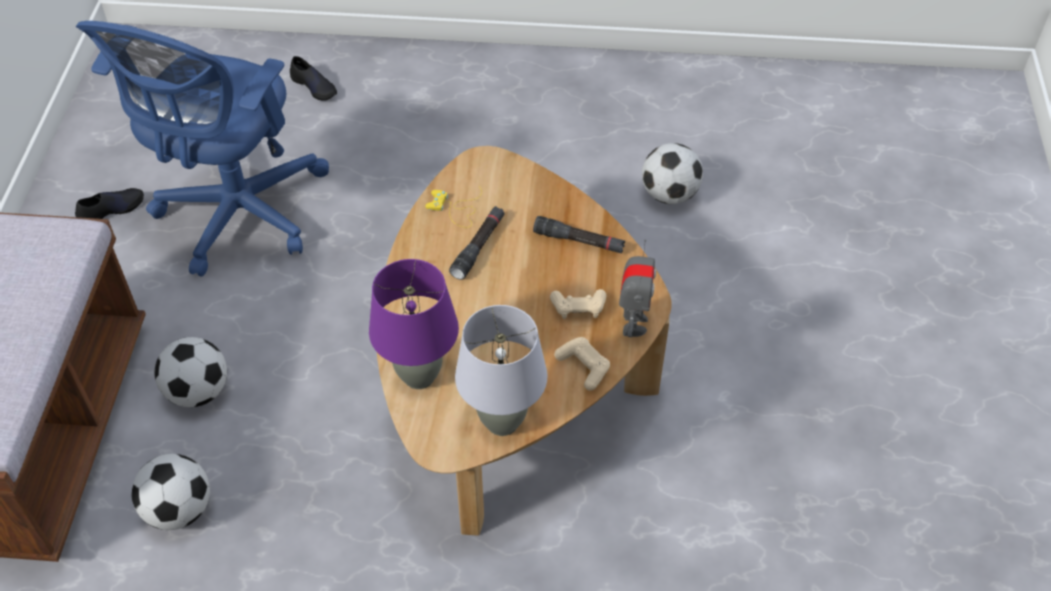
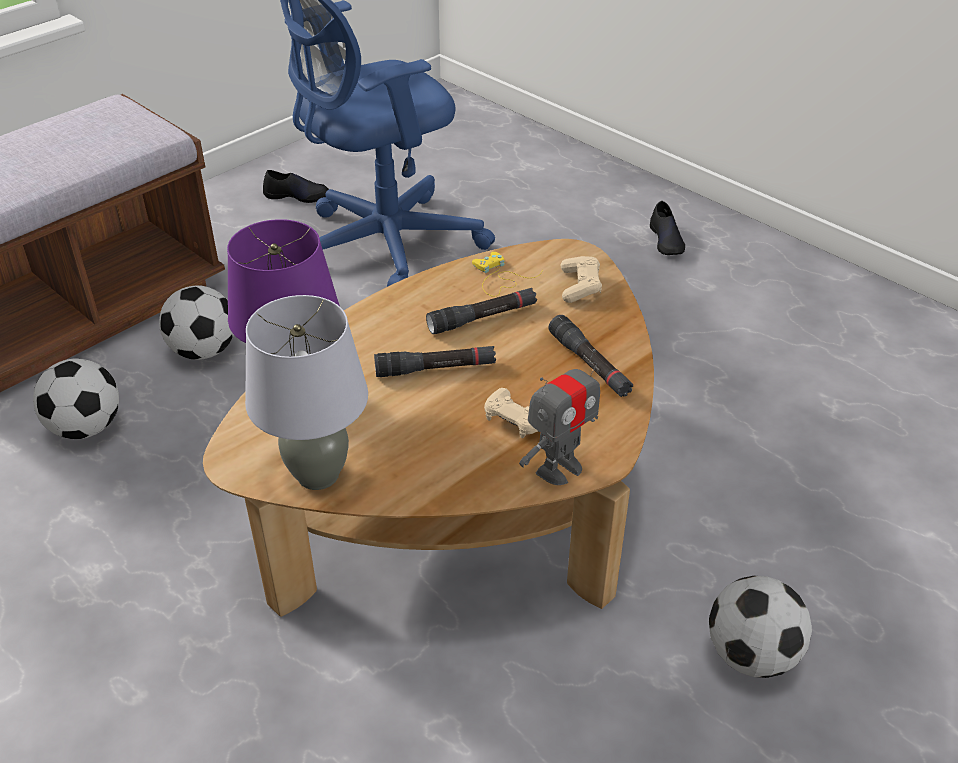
camera: 40 degrees right, 10 degrees down
(314, 86) = (551, 183): black shoe -> black shoe (666, 240)
(490, 303) = (435, 369): none -> black flashlight
(583, 367) = (458, 476): beige game controller -> beige game controller (580, 286)
(669, 194) = (814, 430): football -> football (751, 655)

